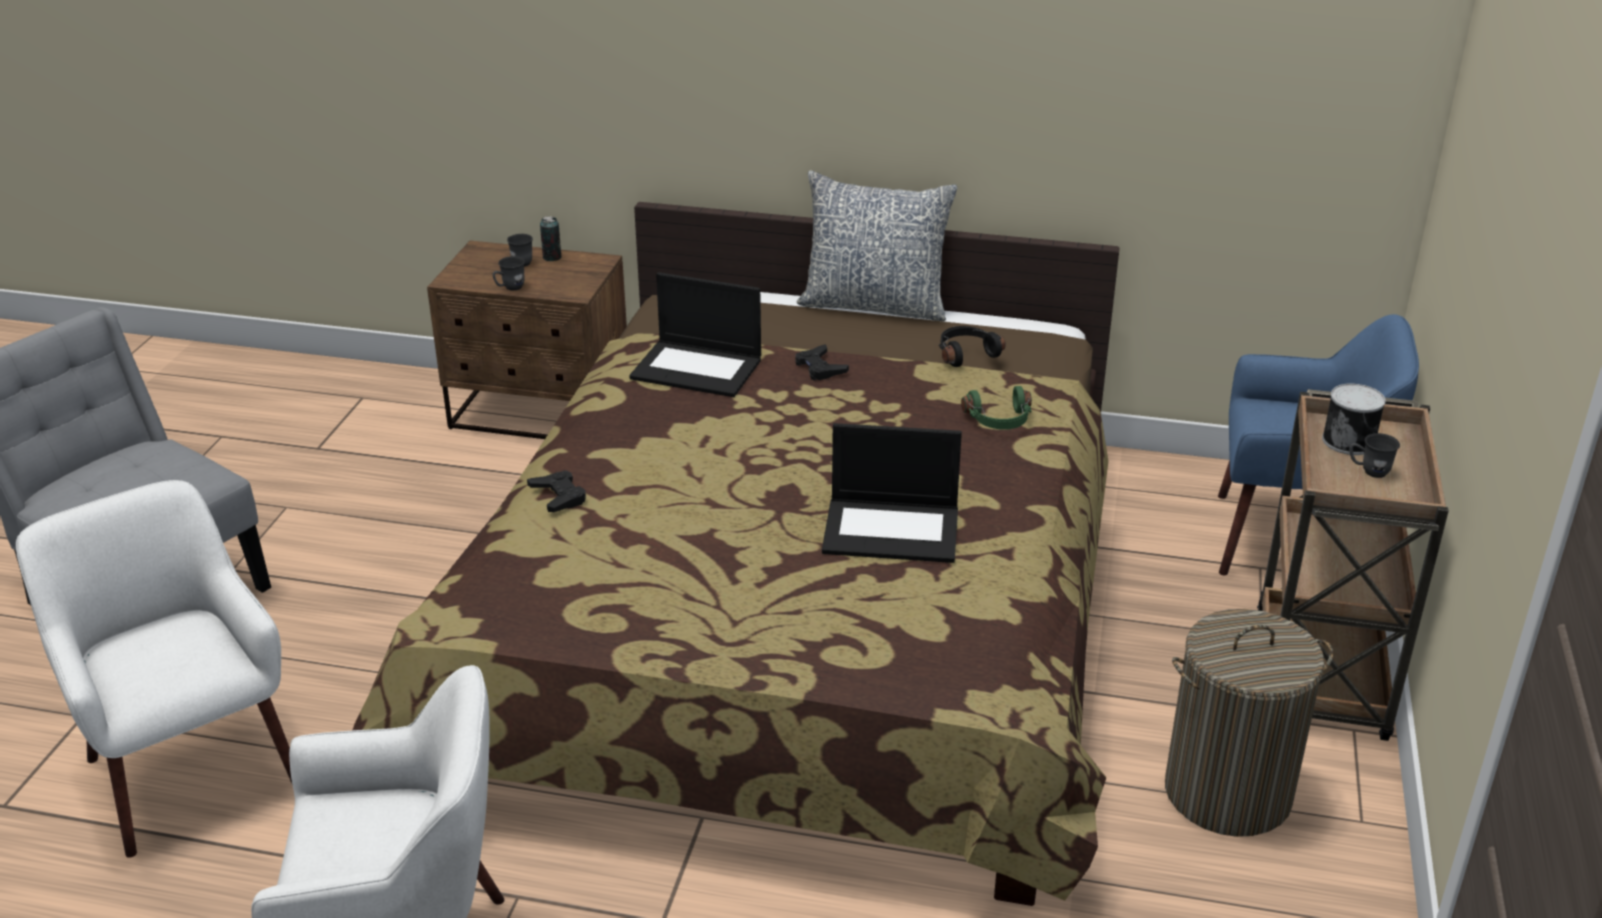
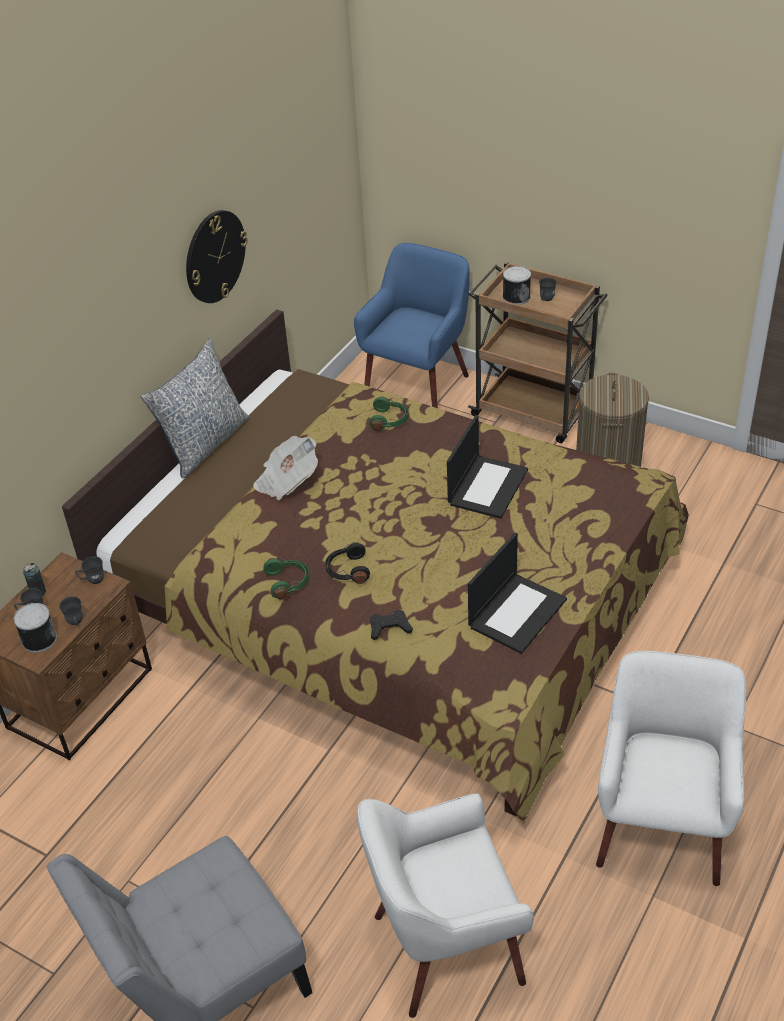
camera: 70 degrees left, 10 degrees up
(479, 274) = (38, 639): none -> can
(580, 282) = (92, 580): none -> grey mug
(623, 407) = (288, 582): none -> green headphones
(698, 368) = (257, 538): laptop -> laptop (517, 612)
(819, 368) = (287, 481): black game controller -> newspaper
(965, 354) = (304, 416): black headphones -> black headphones (347, 570)
(1019, 87) = (214, 256): none -> wall clock

